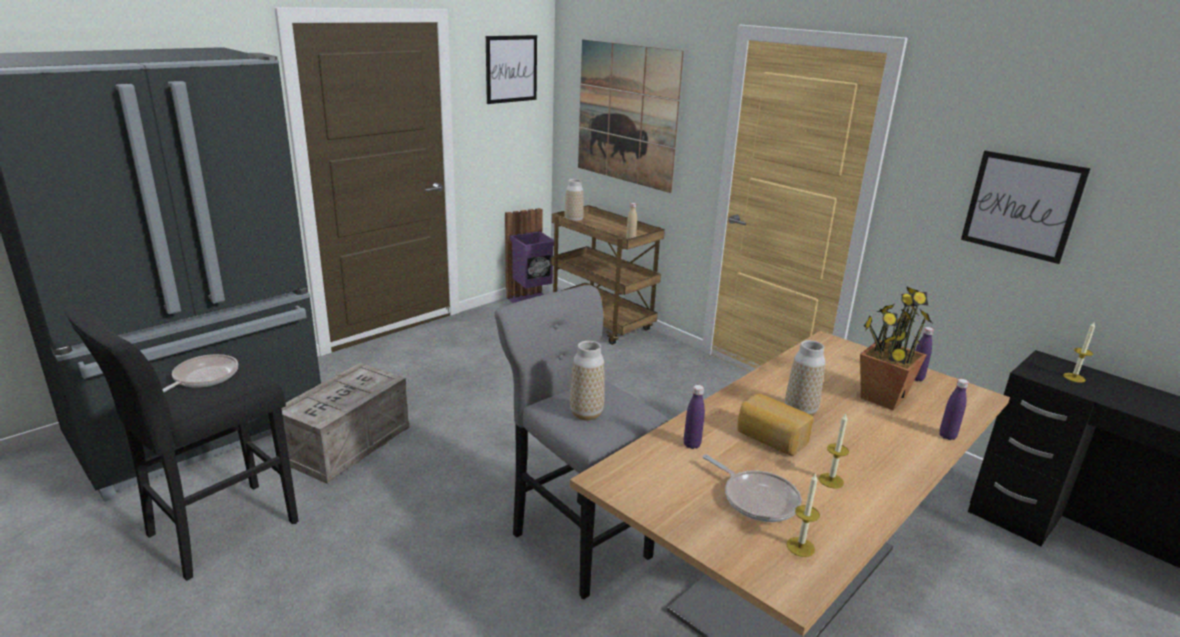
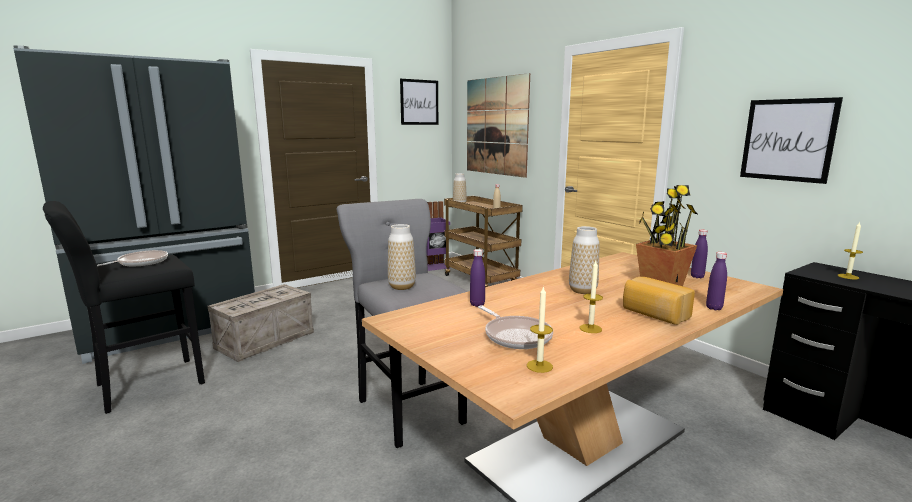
camera: 10 degrees right, 10 degrees down
(770, 439) = (548, 304): bread -> bread (654, 314)

